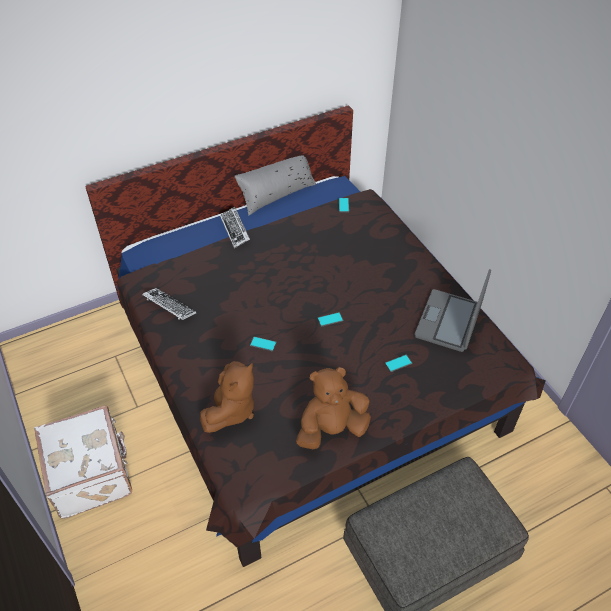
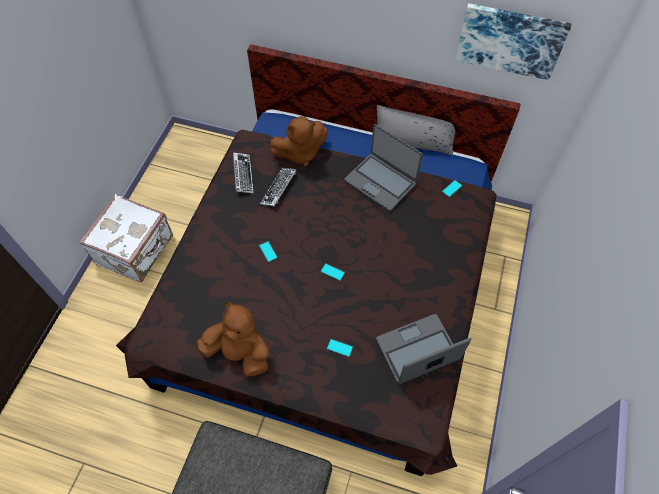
camera: 45 degrees right, 10 degrees up
(231, 410) = (197, 281): brown plush toy -> brown plush toy (300, 153)
(235, 229) = (348, 149): keyboard -> keyboard (279, 189)
(288, 235) = (380, 182): none -> laptop
(324, 53) = (510, 40): none -> picture

